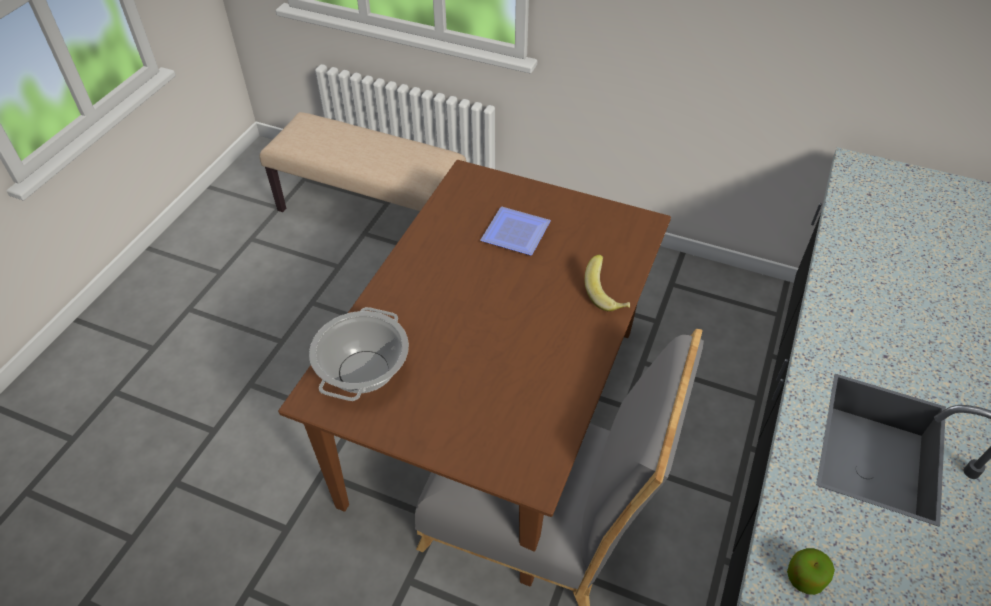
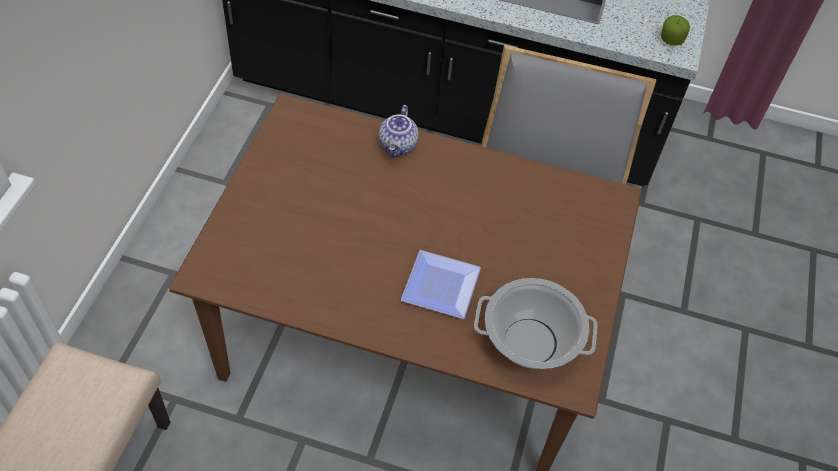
camera: 100 degrees left, 5 degrees up
(517, 235) = (315, 219): plate -> plate (443, 285)
(607, 295) = (399, 146): banana -> teapot

